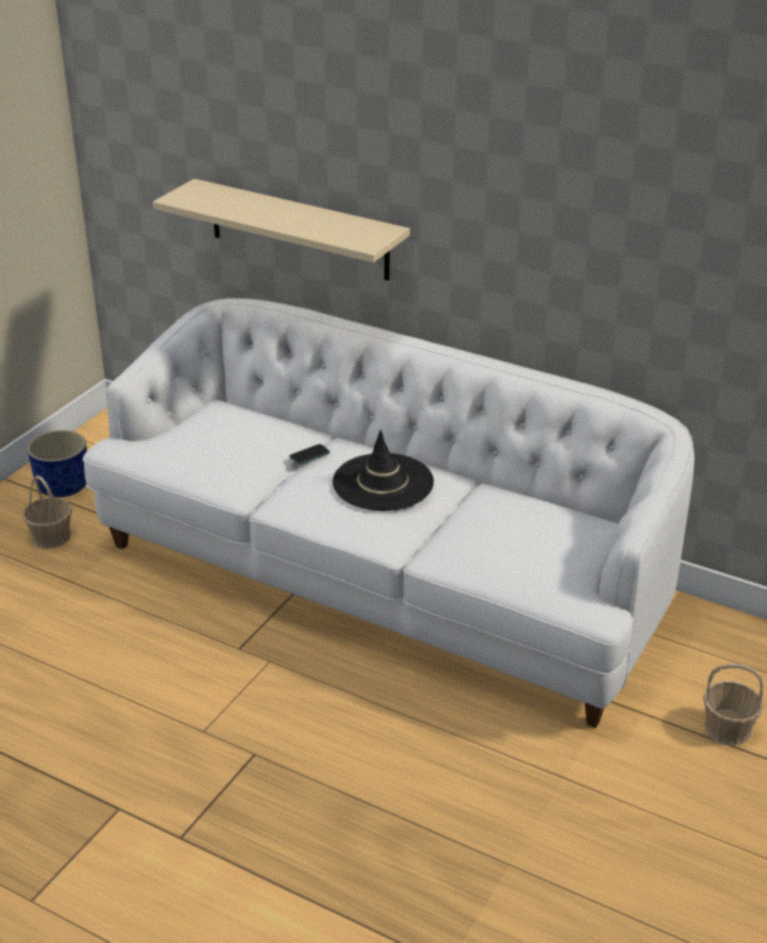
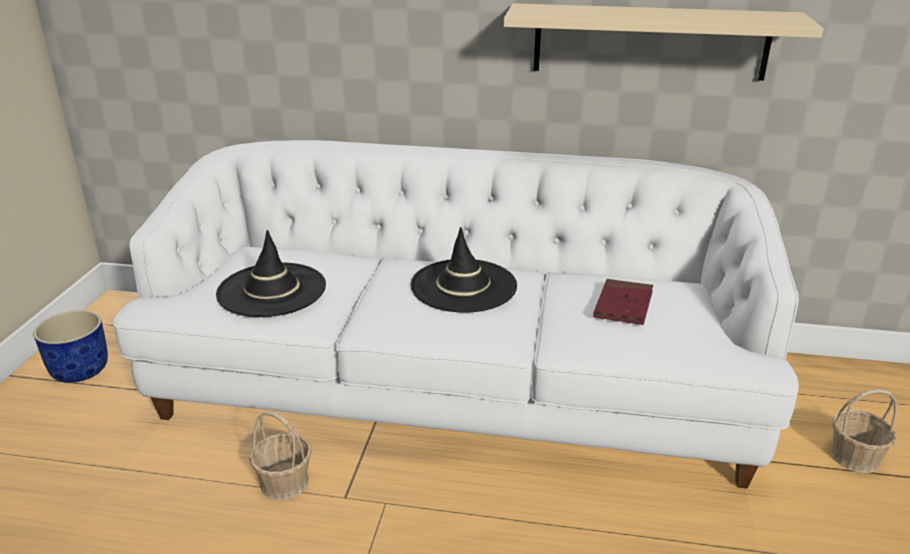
camera: 20 degrees left, 5 degrees down
(51, 536) = (80, 424): basket -> basket (284, 482)
(216, 453) = (271, 290): none -> black hat
(299, 230) = (308, 58): beige shelf -> beige shelf (650, 42)
(309, 455) = (370, 276): phone -> none
(513, 531) = (623, 305): none -> red book

